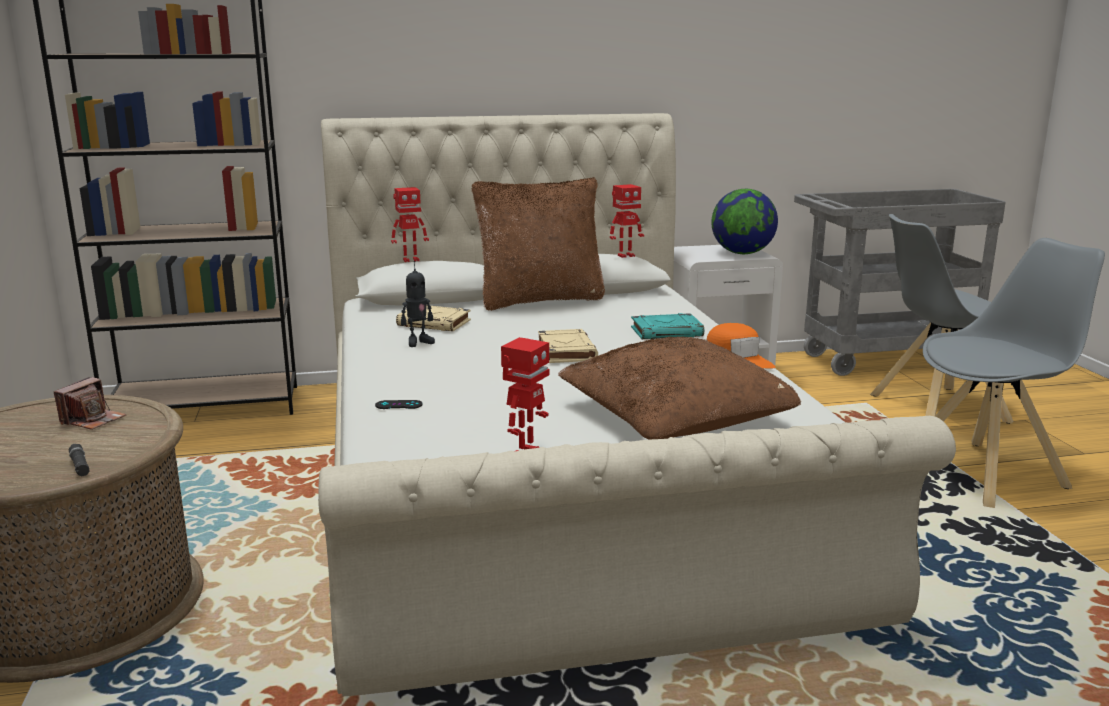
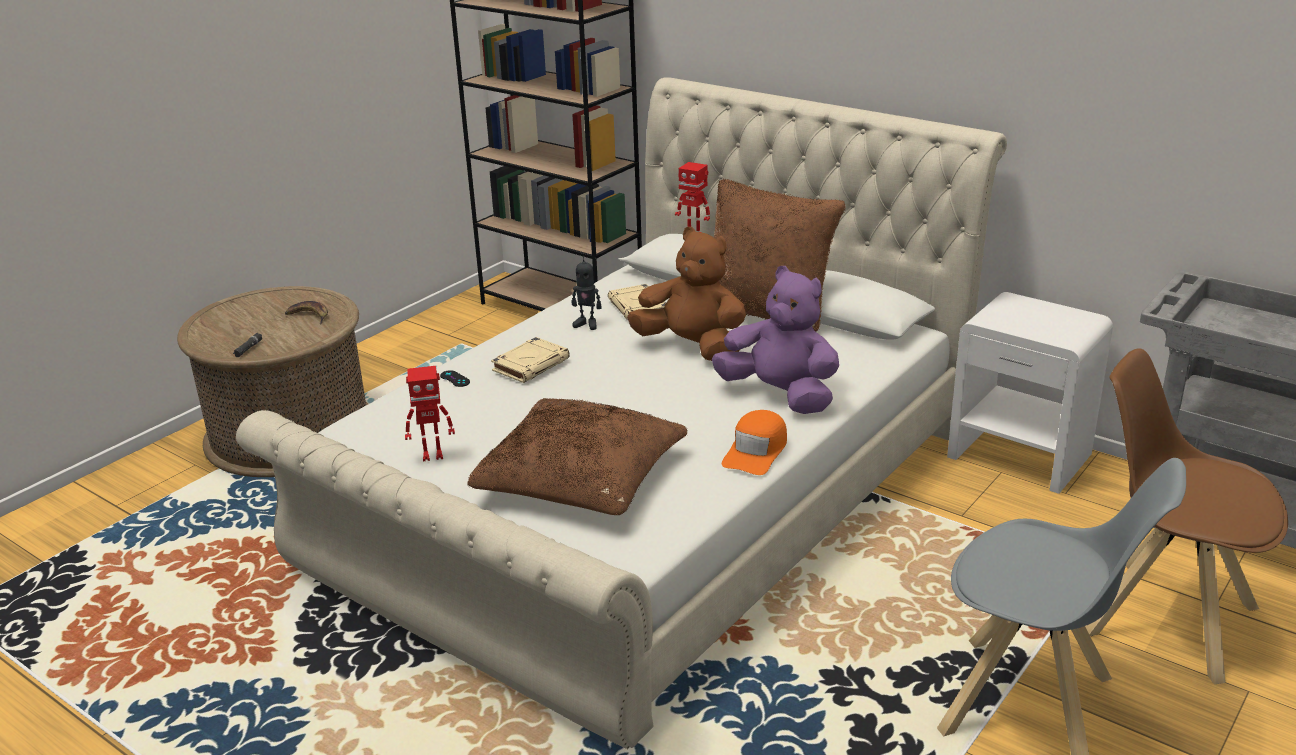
camera: 50 degrees right, 10 degrees up
(93, 420) = (309, 316): camera -> banana
(539, 329) = (692, 347): none -> brown plush toy
(566, 351) = (651, 380): beige book -> beige book (531, 364)
(625, 255) = (877, 292): toy robot -> none
(667, 332) = (780, 395): turquoise book -> purple plush toy
(742, 253) = (1051, 329): globe -> none
(934, 408) = (1165, 617): grey chair -> brown chair

